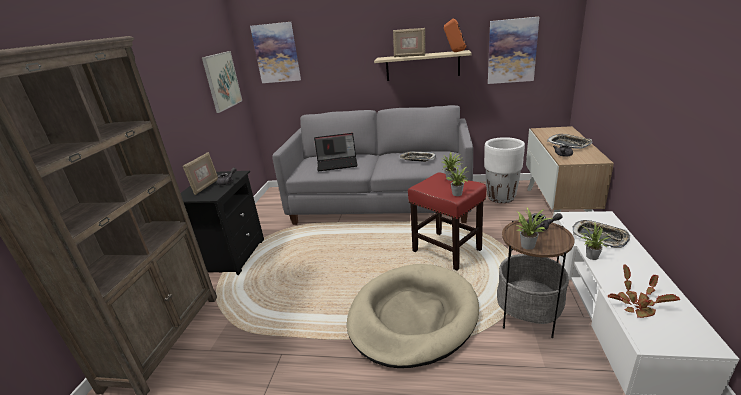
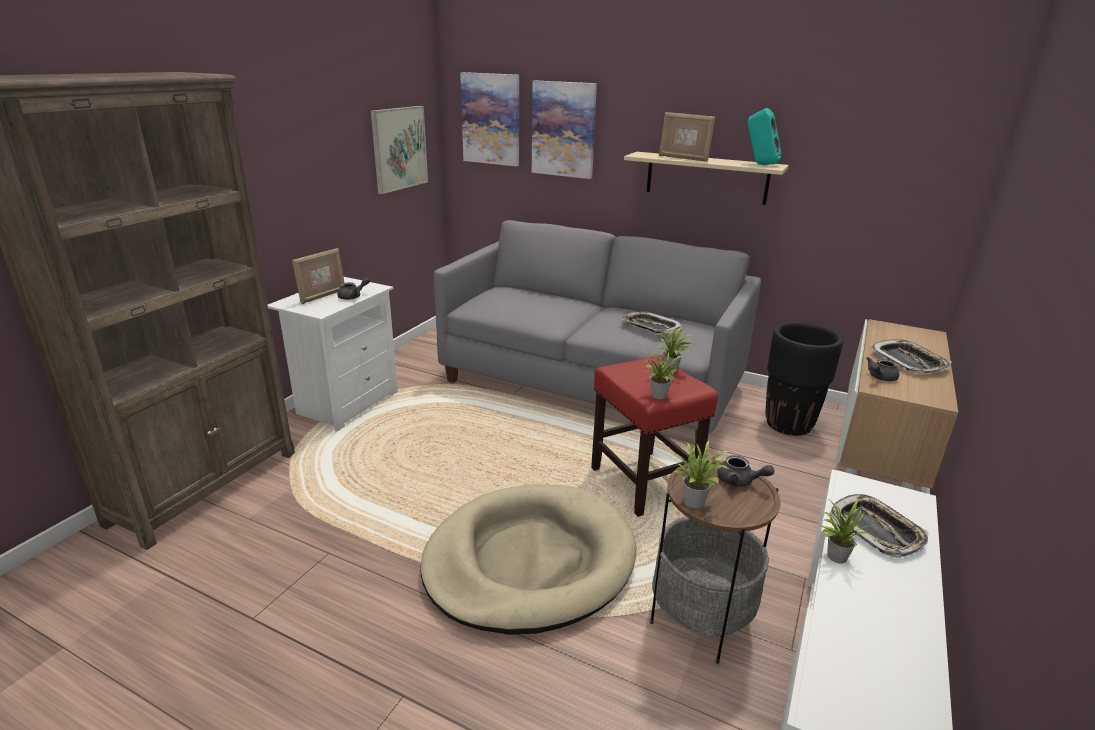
camera: 15 degrees right, 0 degrees up
(233, 256) = (346, 403): black nightstand -> white nightstand
(337, 163) = (530, 305): laptop -> none
(455, 52) = (760, 164): orange speaker -> turquoise speaker
(501, 198) = (789, 425): white planter -> black planter
(512, 51) = (863, 180): picture -> picture (563, 129)
(637, 304) = (851, 652): potted plant -> none

